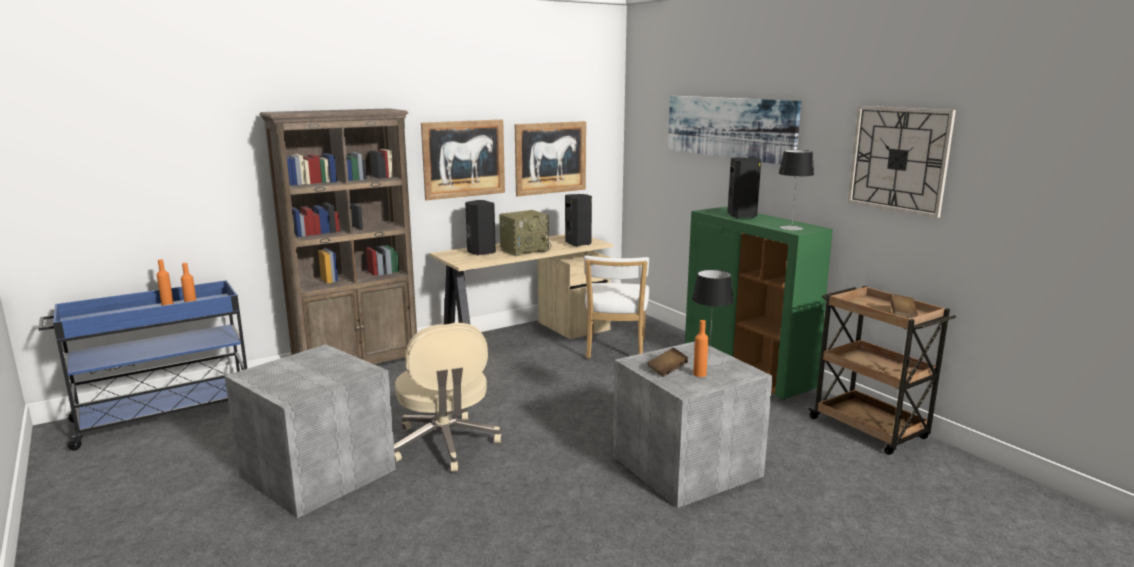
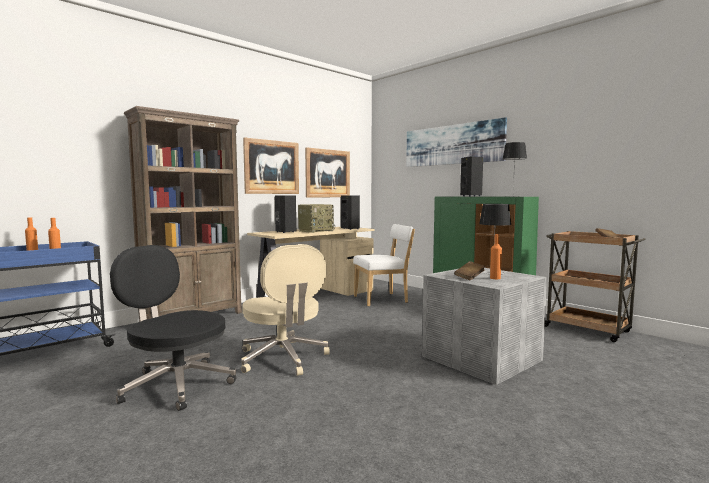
camera: 10 degrees left, 10 degrees down
(318, 471) = (176, 384): grey storage box -> black office chair
(615, 350) = (383, 299): white chair -> white chair turned 105 degrees counterclockwise
(899, 159) = (586, 142): wall clock -> none

